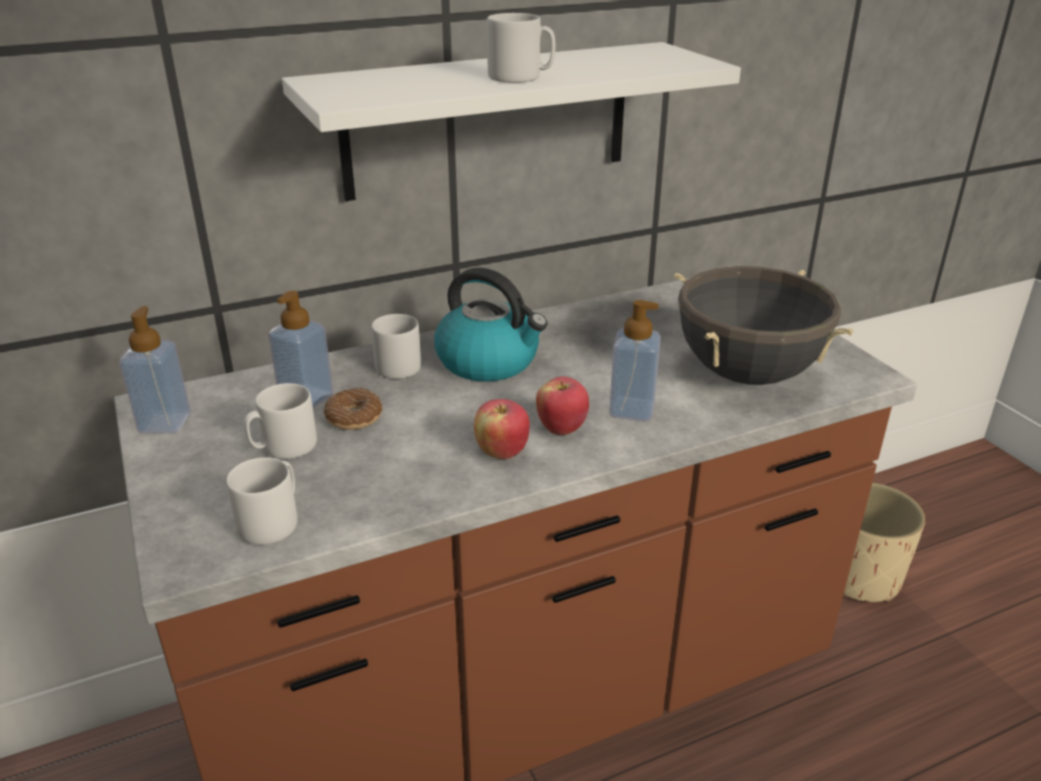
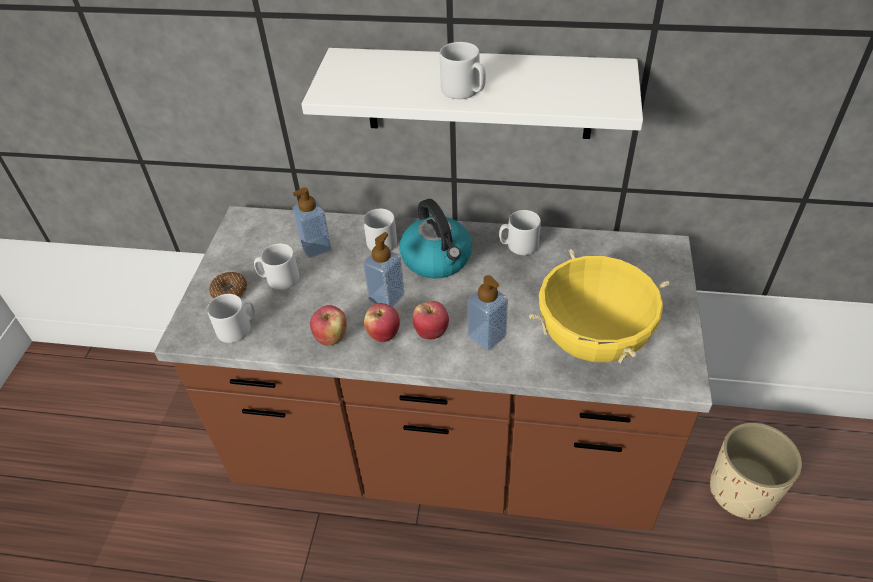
camera: 35 degrees right, 15 degrees up
(165, 422) = (238, 236): soap dispenser -> soap dispenser (386, 297)
(354, 417) = (329, 272): donut -> donut (230, 291)
(432, 480) = (331, 337): none -> apple
(571, 322) = (518, 245): none -> grey mug
(747, 374) = (592, 341): black cooking pot -> yellow cooking pot

